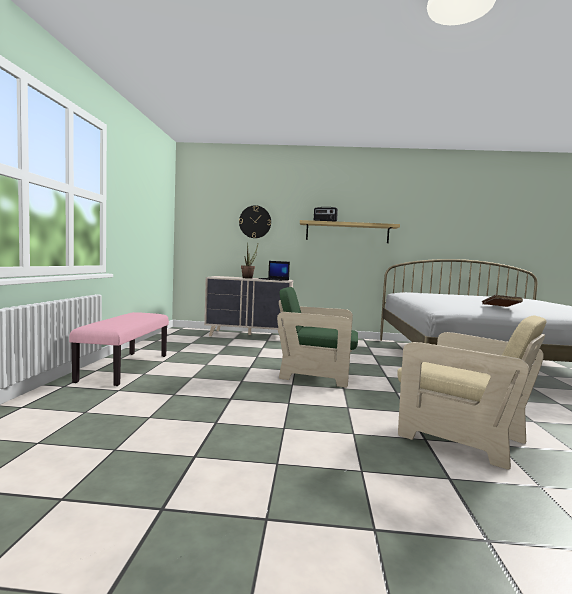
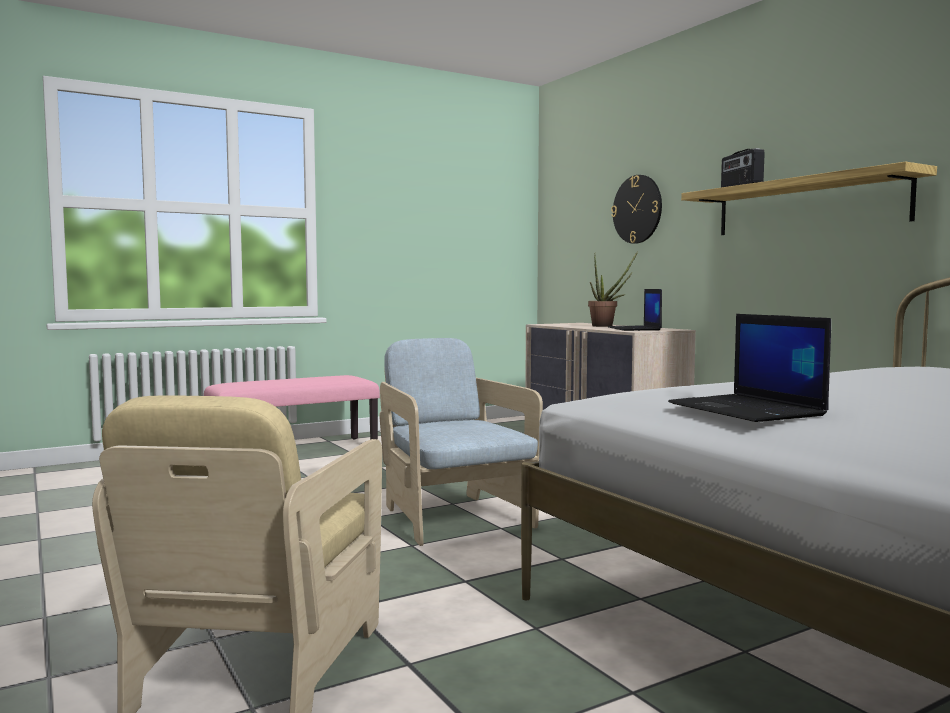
camera: 55 degrees right, 0 degrees up
(316, 375) = (454, 518): green armchair -> beige armchair
(500, 307) = (748, 409): brown book -> laptop

